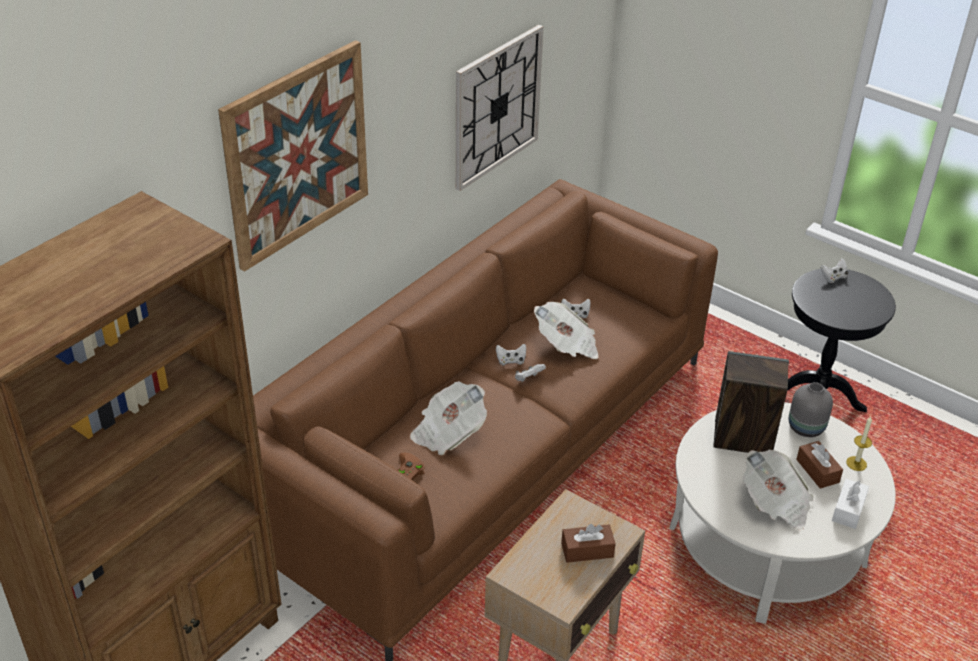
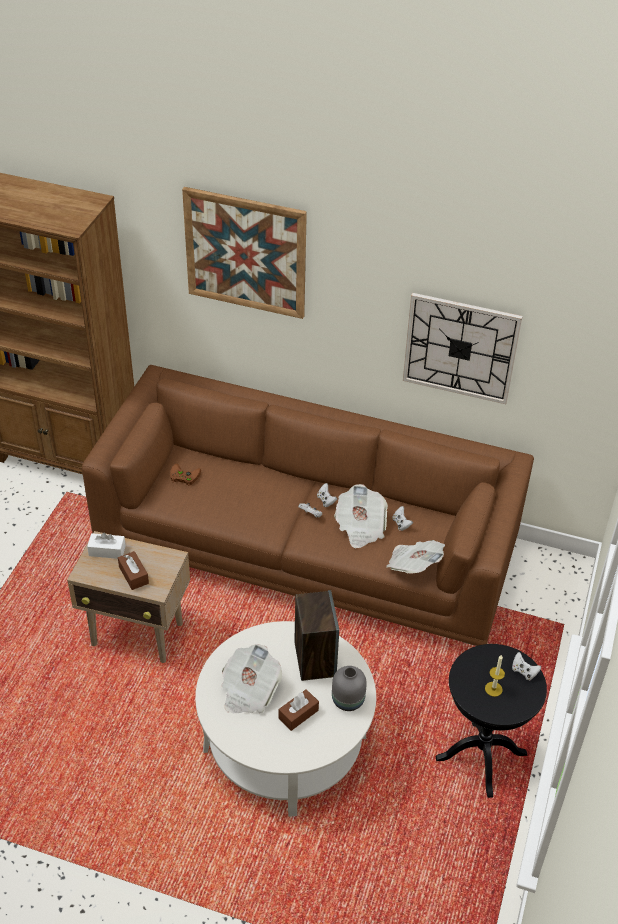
camera: 70 degrees right, 5 degrees up
(448, 432) = (233, 487): newspaper -> newspaper (413, 565)
(848, 510) = (261, 740): white tissue box -> white tissue box (107, 551)
(856, 463) = (319, 740): candle -> candle (493, 689)

